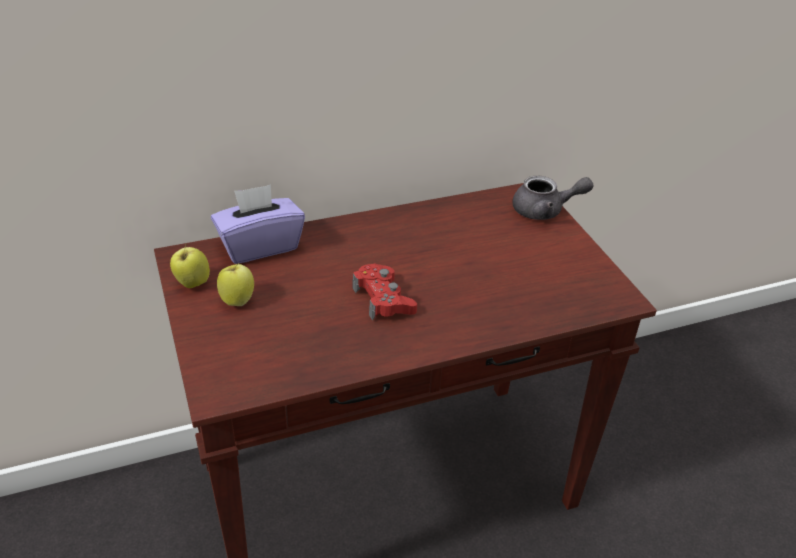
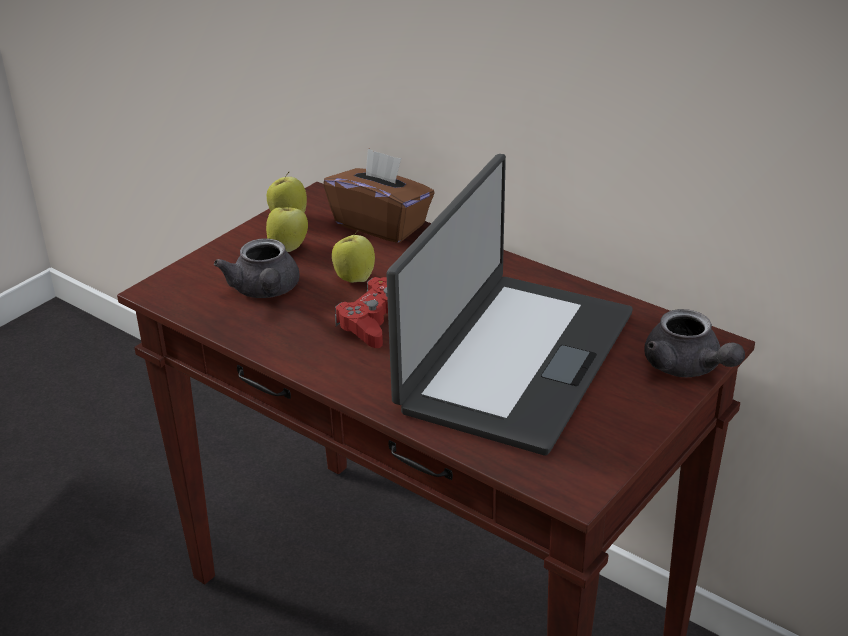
camera: 60 degrees right, 5 degrees down
(259, 246) = (381, 224): purple tissue box -> brown tissue box
(286, 335) = (265, 291): none -> grey teapot
(318, 287) = (354, 278): none -> apple
(482, 264) = (514, 360): none -> laptop

